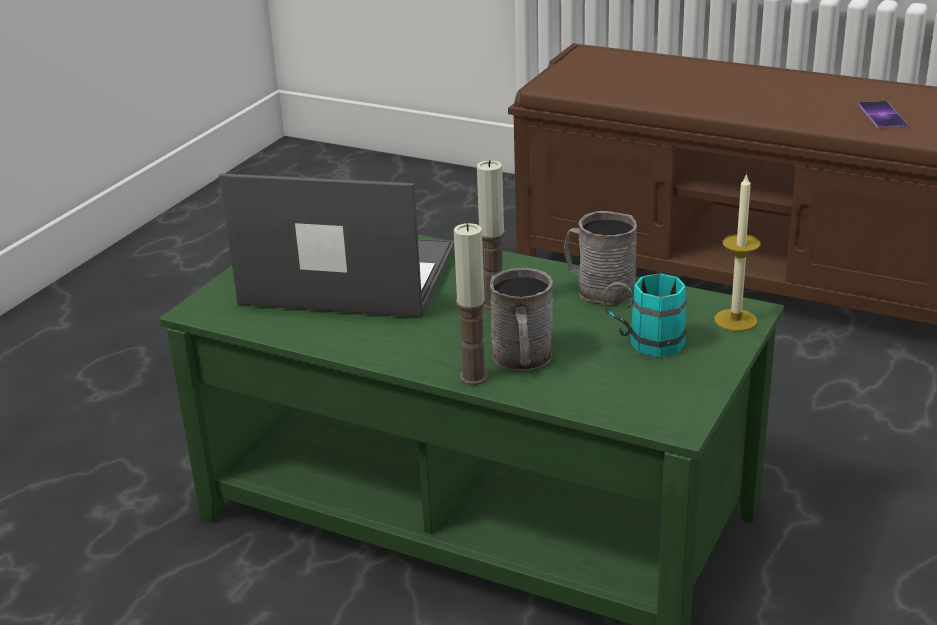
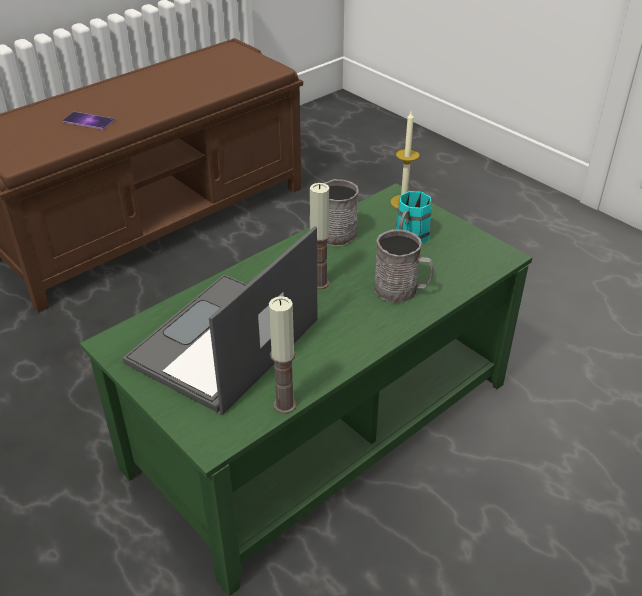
camera: 70 degrees left, 10 degrees up
(473, 377) = (412, 316): candle -> candle (284, 405)
(882, 115) = (217, 76): phone -> phone (88, 121)

